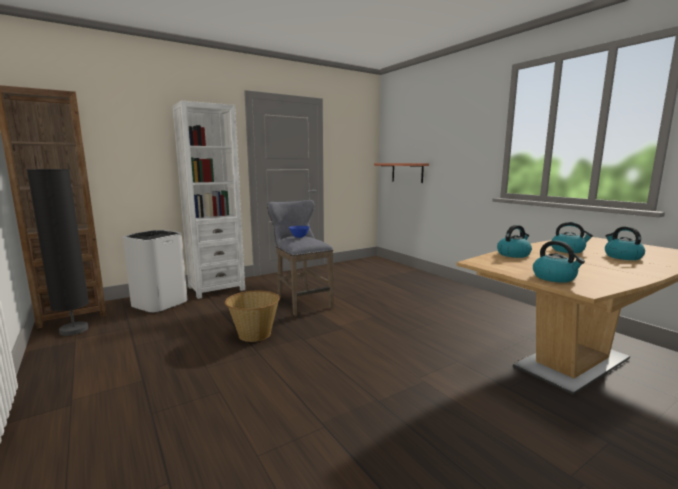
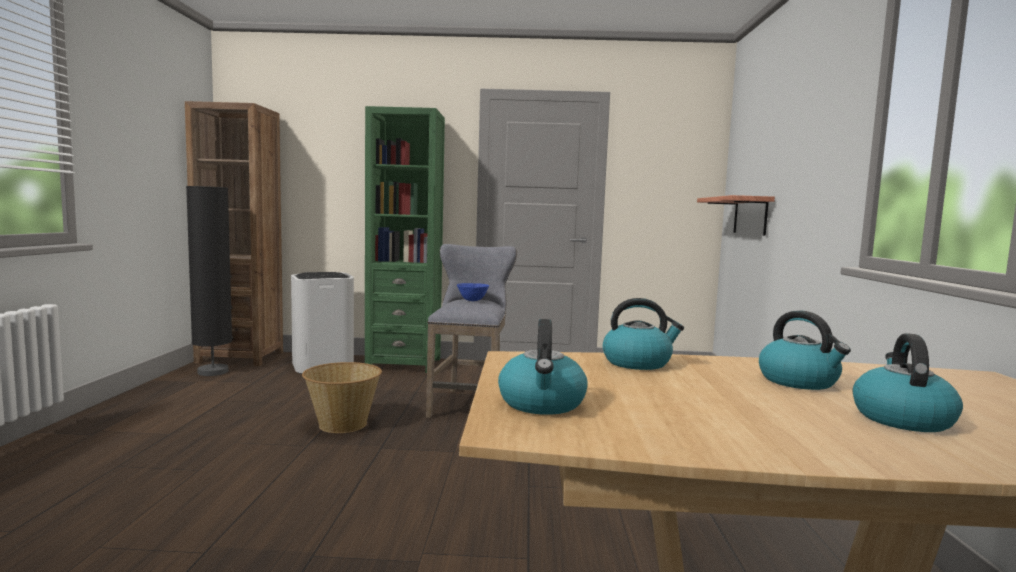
camera: 35 degrees right, 5 degrees down
(216, 288) = (404, 364): white bookcase -> green bookcase

